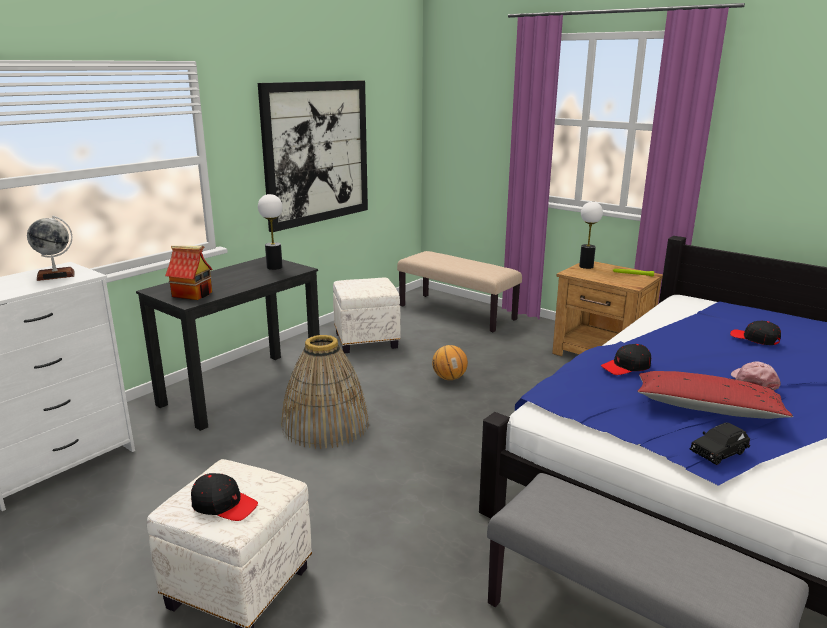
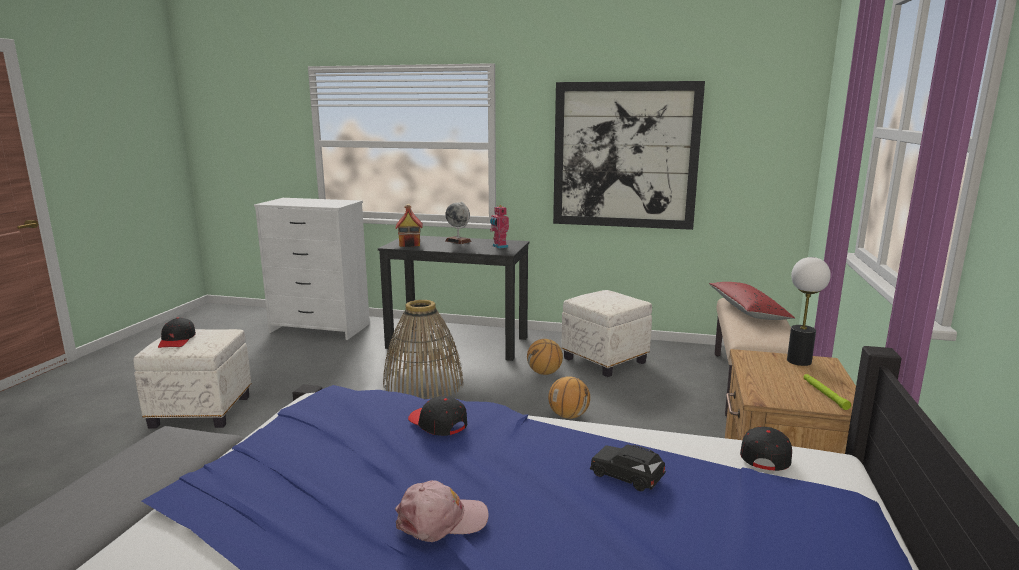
camera: 65 degrees right, 5 degrees down
(56, 275) = (331, 203): globe -> globe (458, 241)
(274, 267) = (499, 247): table lamp -> toy robot
(363, 367) = (544, 373): none -> basketball
(707, 408) = (342, 487): red pillow -> red pillow (747, 310)
(718, 452) = (211, 495): black toy car -> black toy car (627, 476)
(754, 339) = (656, 525): black cap -> black cap (765, 455)

